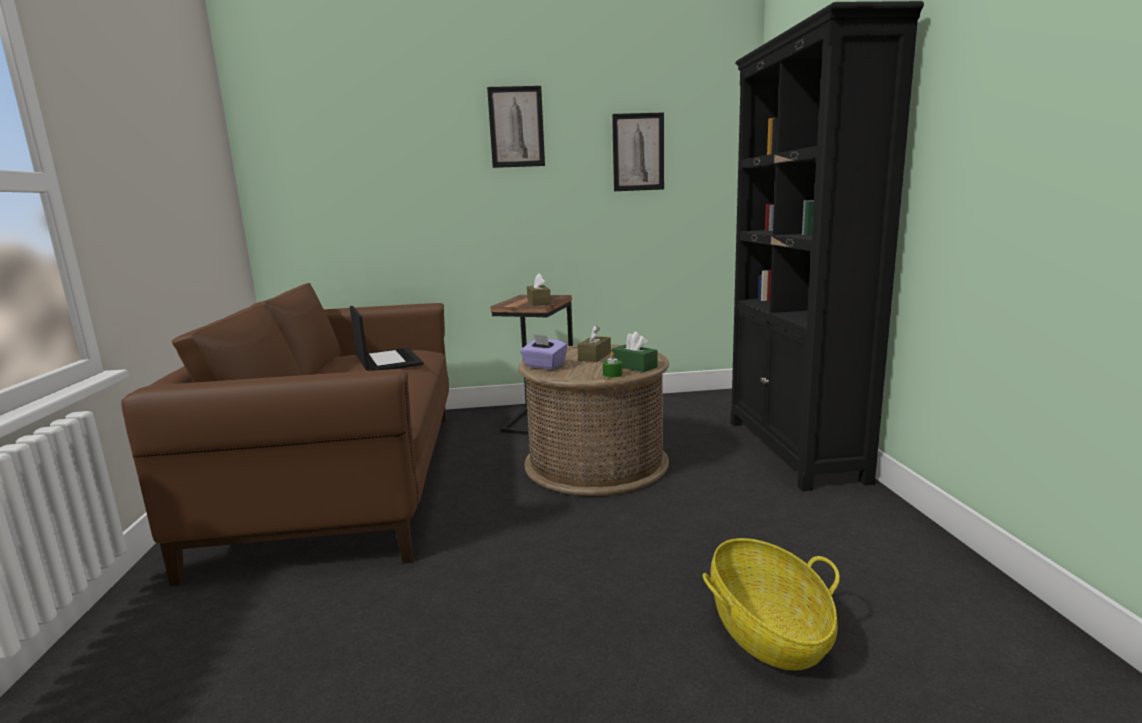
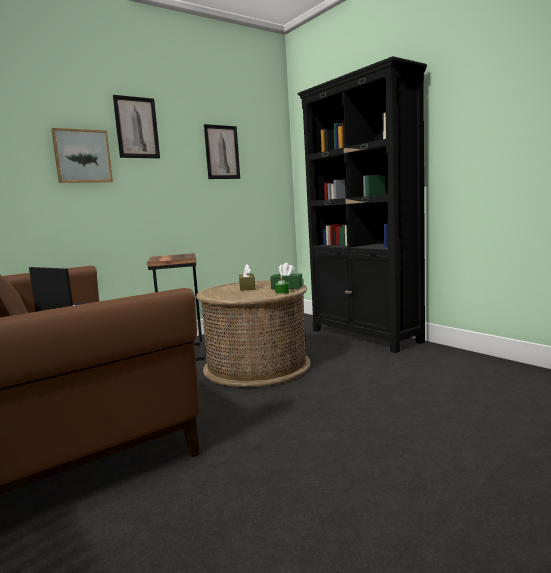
camera: 30 degrees left, 5 degrees down
(447, 168) = (82, 156): none -> picture
(538, 302) = (181, 257): brown tissue box -> none
(544, 365) = (223, 295): purple tissue box -> none
(767, 630) = (464, 416): basket -> none

